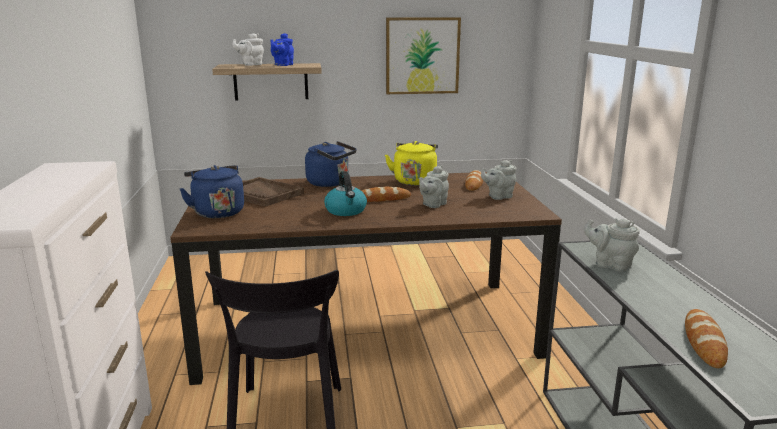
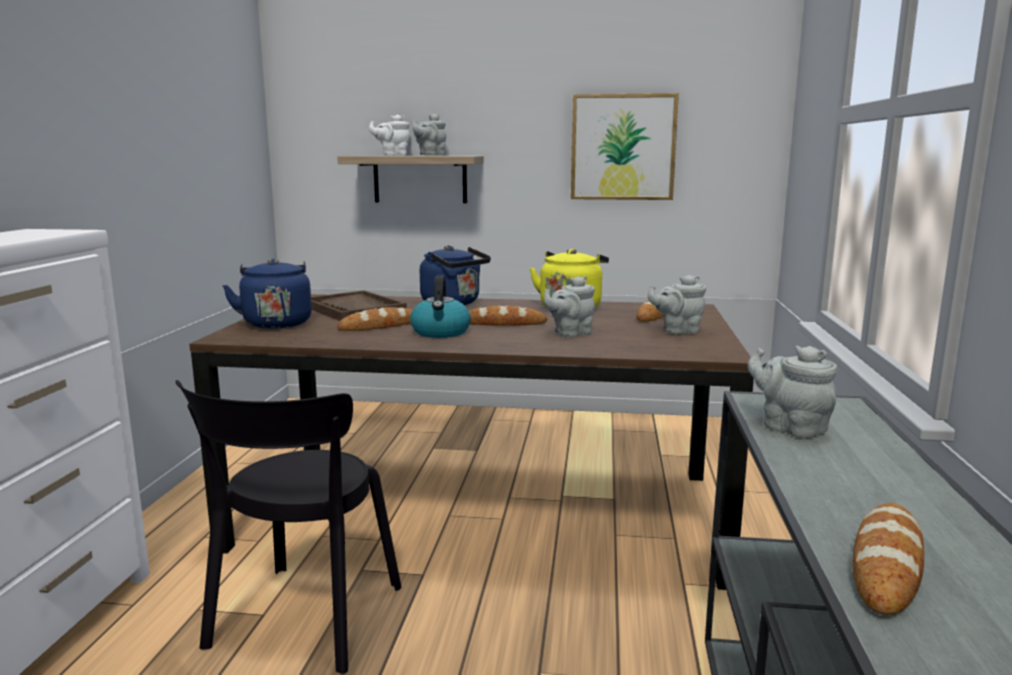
camera: 15 degrees right, 5 degrees down
(282, 65) = (430, 155): blue teapot -> grey teapot
(297, 208) = (380, 326): none -> bread

